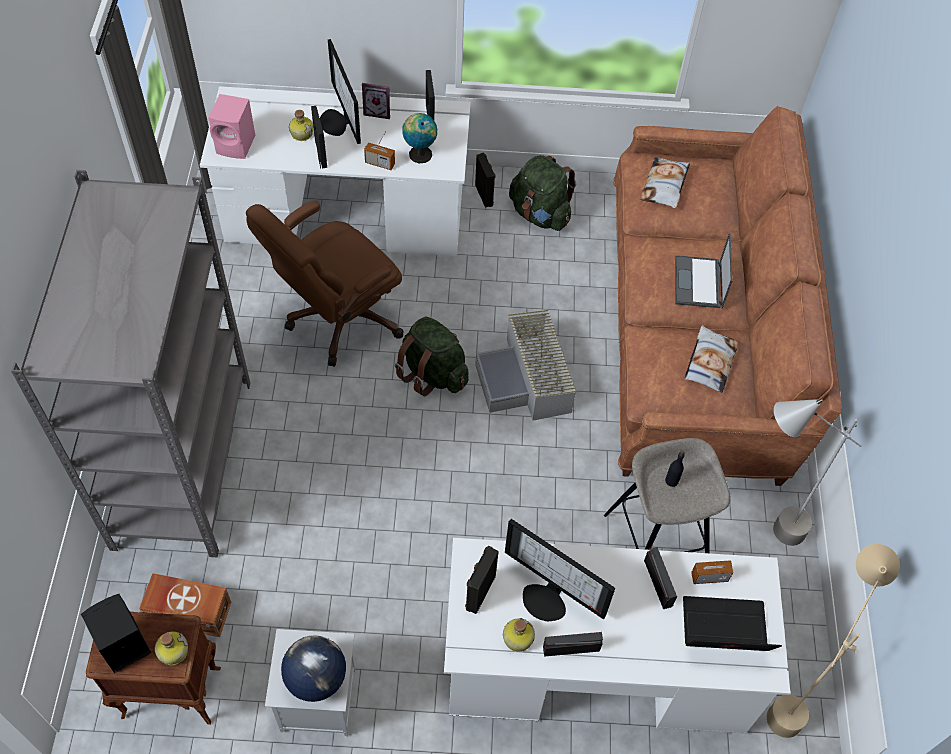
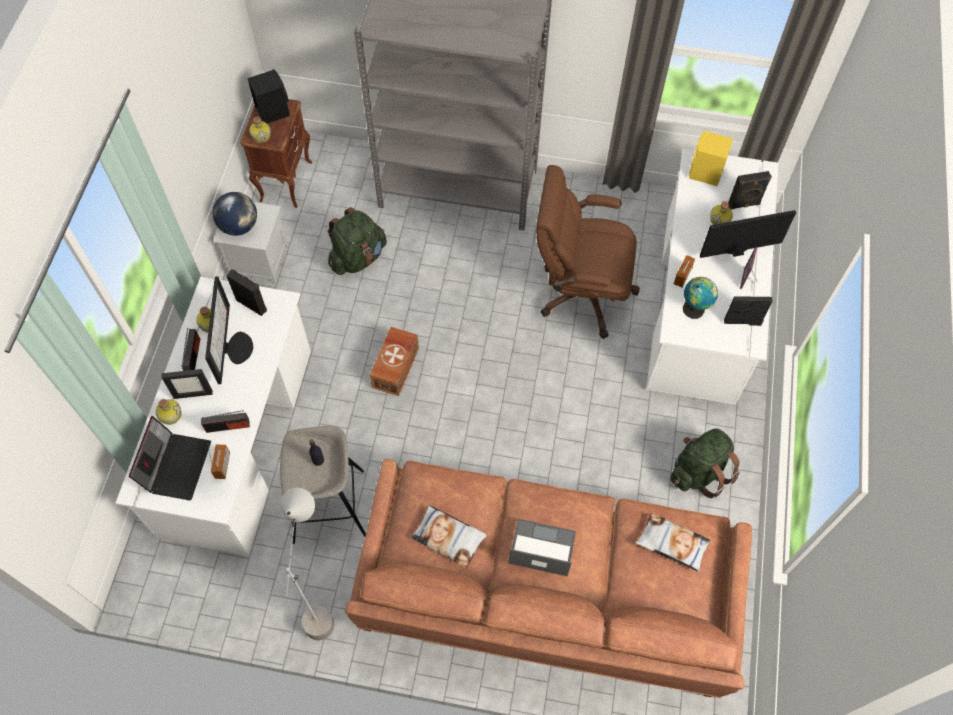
camera: 100 degrees right, 5 degrees up
(188, 611) = (341, 191): brown storage box -> brown storage box (396, 367)
(237, 145) = (705, 173): pink speaker -> yellow speaker
(320, 154) = (694, 232): picture frame -> picture frame (193, 393)
(337, 321) = (579, 292): brown office chair -> brown office chair turned 45 degrees counterclockwise
(433, 373) = (519, 358): green backpack -> green backpack (358, 257)
(484, 195) = (723, 424): black speaker -> black speaker (744, 204)
(527, 379) = (505, 431): grey storage box -> none
(547, 599) = (235, 347): monitor -> monitor turned 135 degrees clockwise
(658, 657) = (170, 414): none -> bottle
(792, 692) = (179, 585): beige floor lamp -> none

